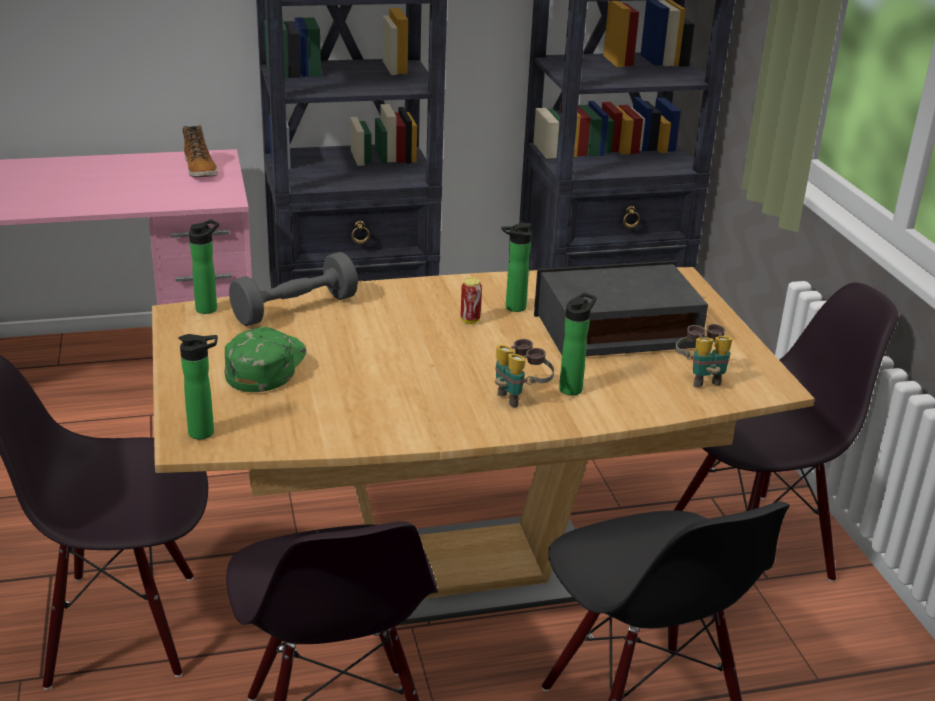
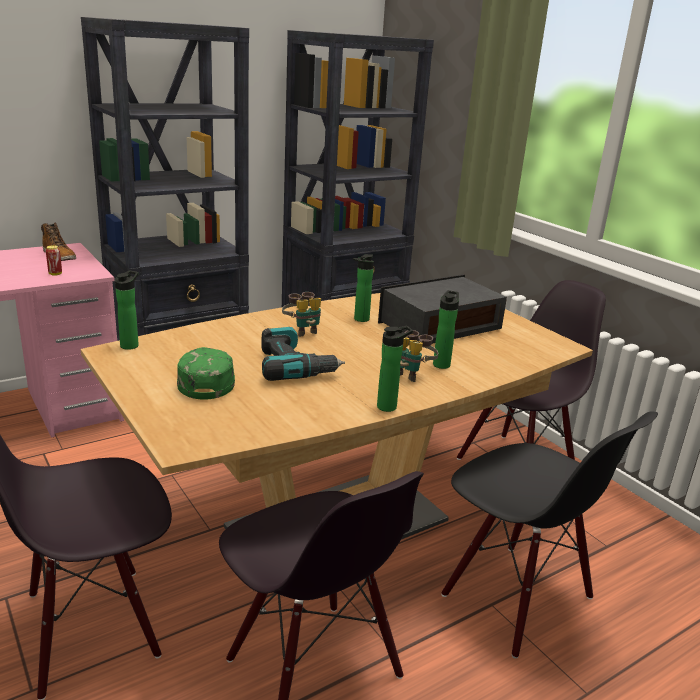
camera: 20 degrees left, 5 degrees down
(205, 432) = (190, 435): bottle -> bottle (389, 406)
(295, 309) = (201, 338): grey dumbbell -> none
(380, 364) = (295, 366): none -> power drill
(470, 320) = (337, 330): can -> can (55, 274)
(701, 377) = (517, 347): binoculars -> binoculars (302, 331)

